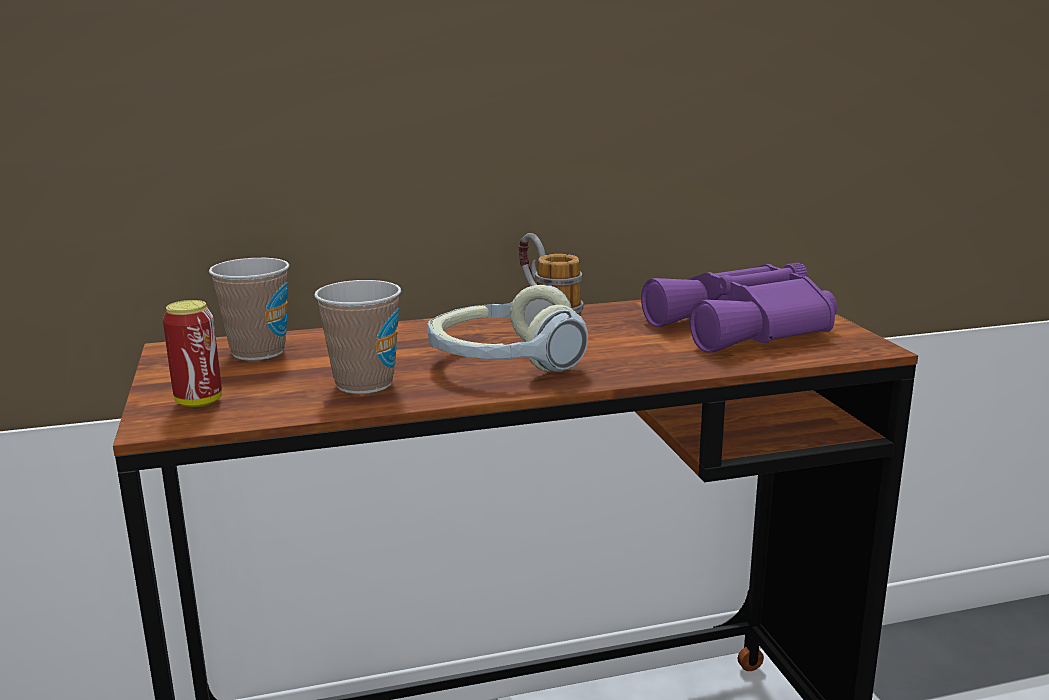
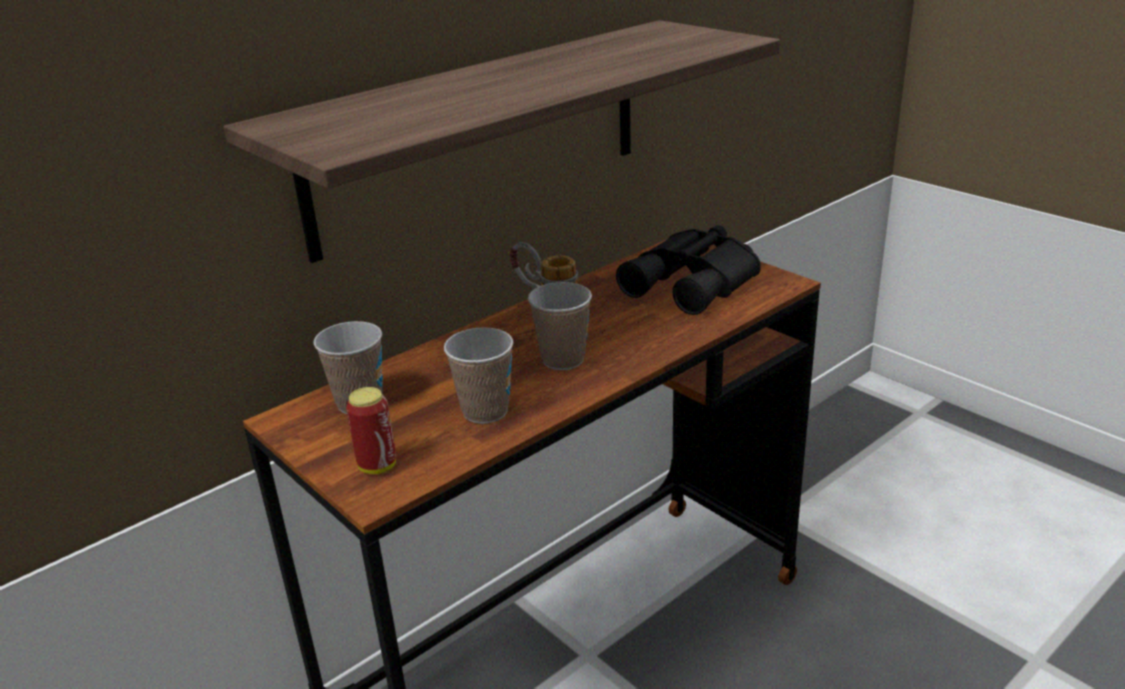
camera: 25 degrees left, 10 degrees up
(498, 95) = (481, 135): none -> shelf
(505, 361) = (563, 360): headphones -> cup
(745, 328) = (695, 283): purple binoculars -> black binoculars

